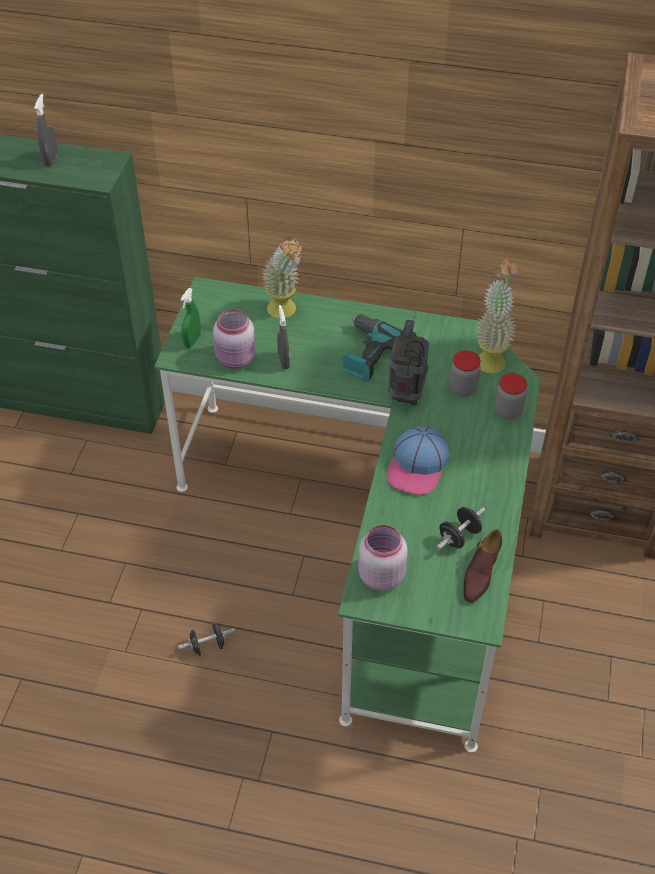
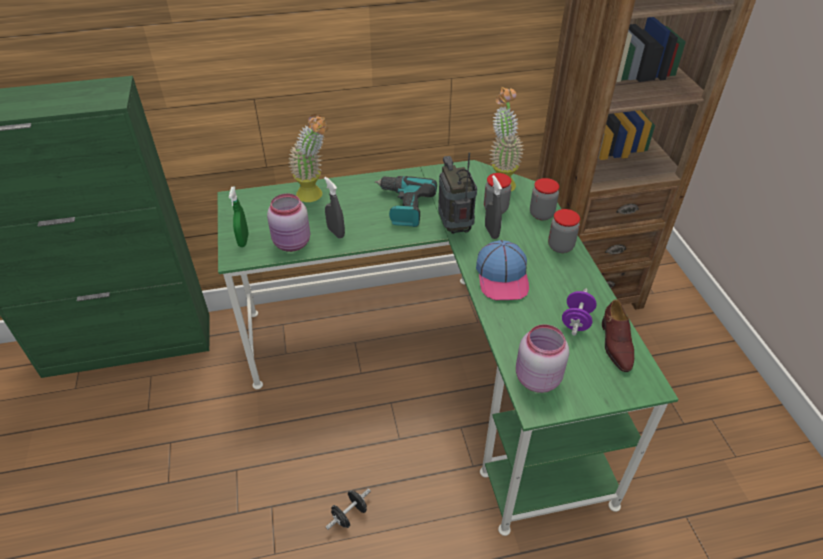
camera: 25 degrees left, 5 degrees down
(51, 159) = (49, 96): grey spray bottle -> grey spray bottle (491, 232)
(459, 536) = (576, 321): black dumbbell -> purple dumbbell
(501, 454) = (560, 246): none -> jar

